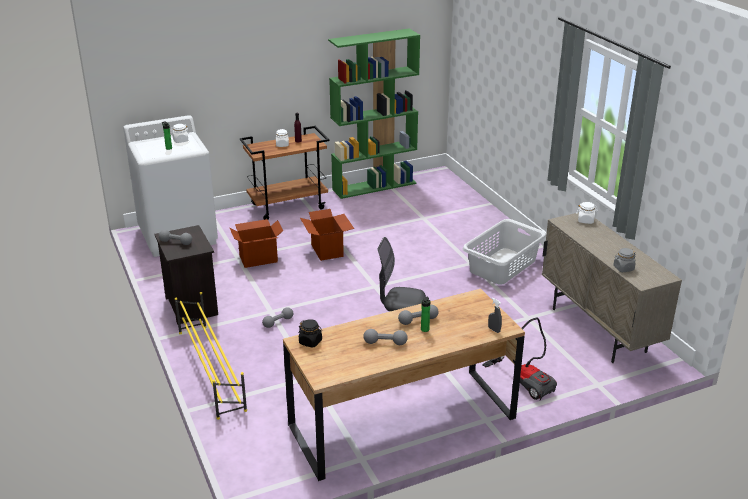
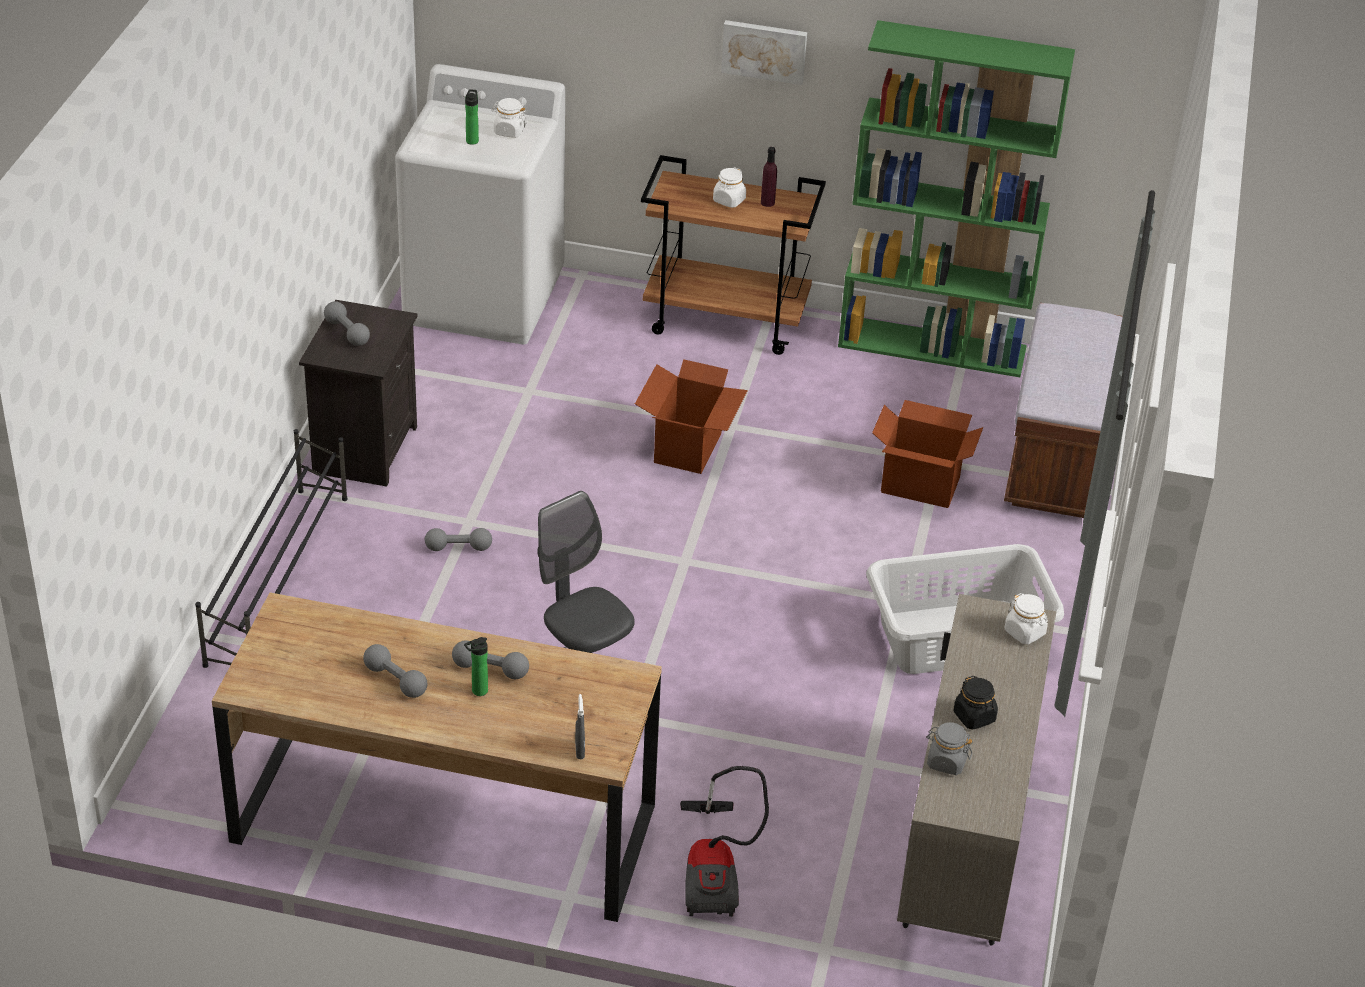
camera: 35 degrees right, 10 degrees up
(211, 369) = (279, 578): yellow shoe rack -> black shoe rack
(258, 258) = (559, 408): cardboard box -> cardboard box (920, 484)
(279, 70) = (764, 50): none -> picture
(310, 342) = (298, 619): black jar -> black jar (974, 717)
(462, 201) = (1060, 458): none -> brown bench

